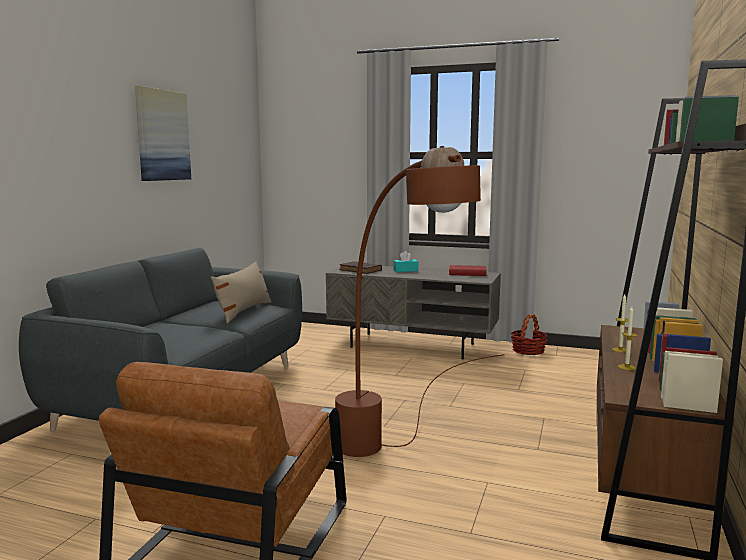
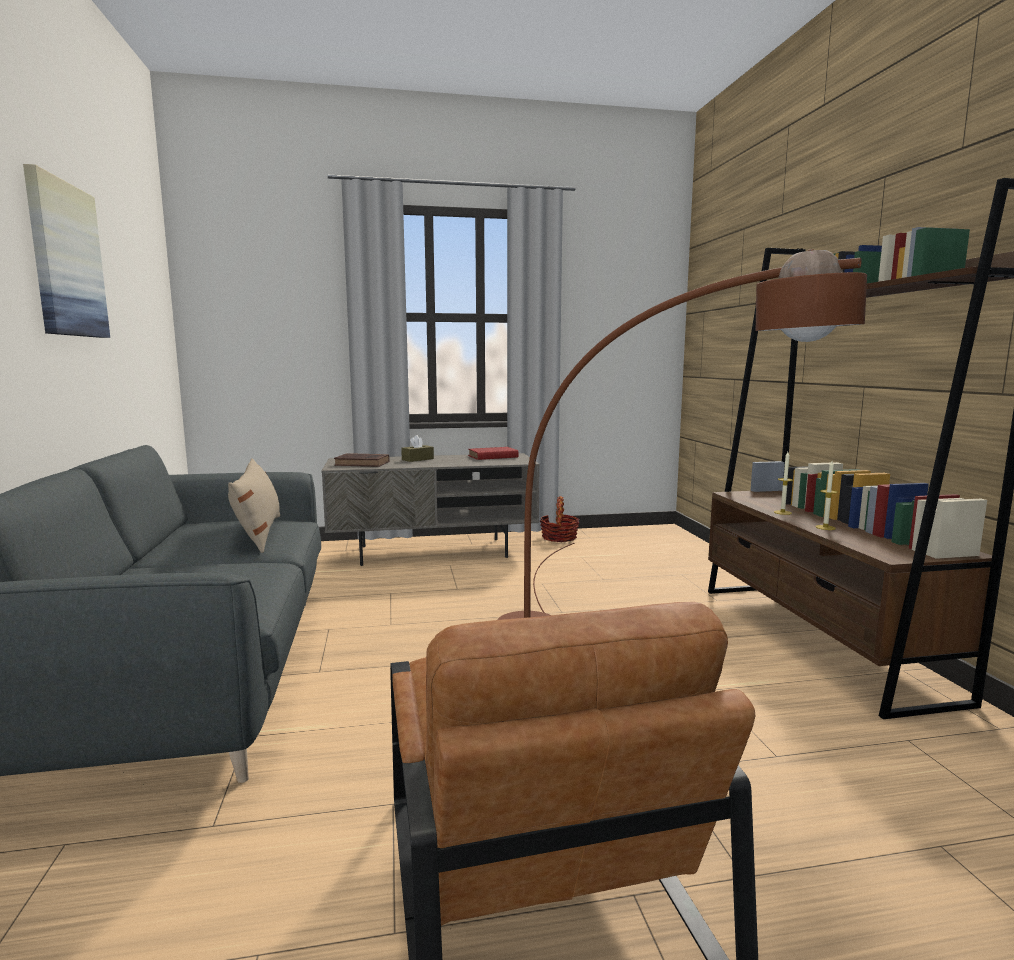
camera: 30 degrees left, 0 degrees up
(405, 270) = (417, 459): turquoise tissue box -> brown tissue box

